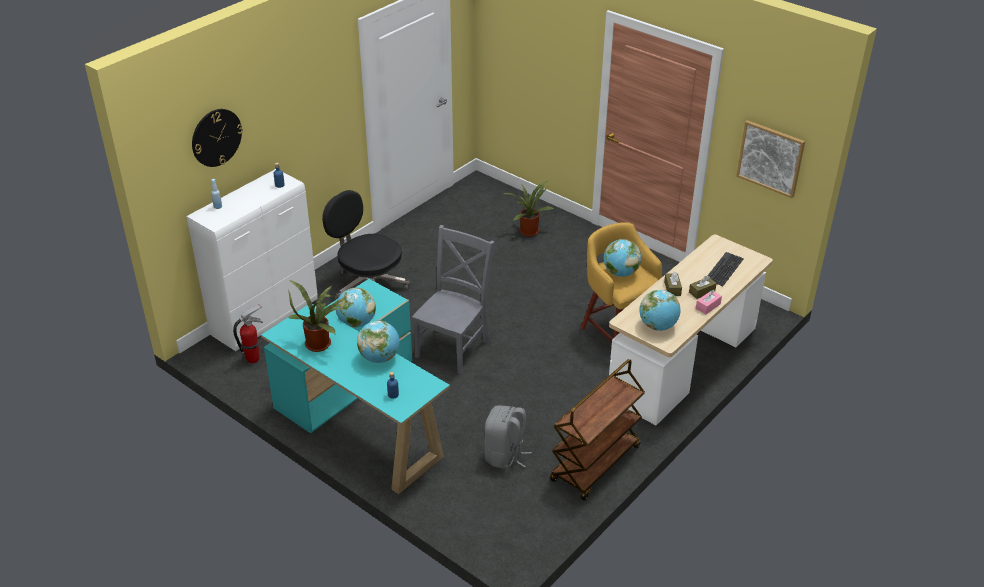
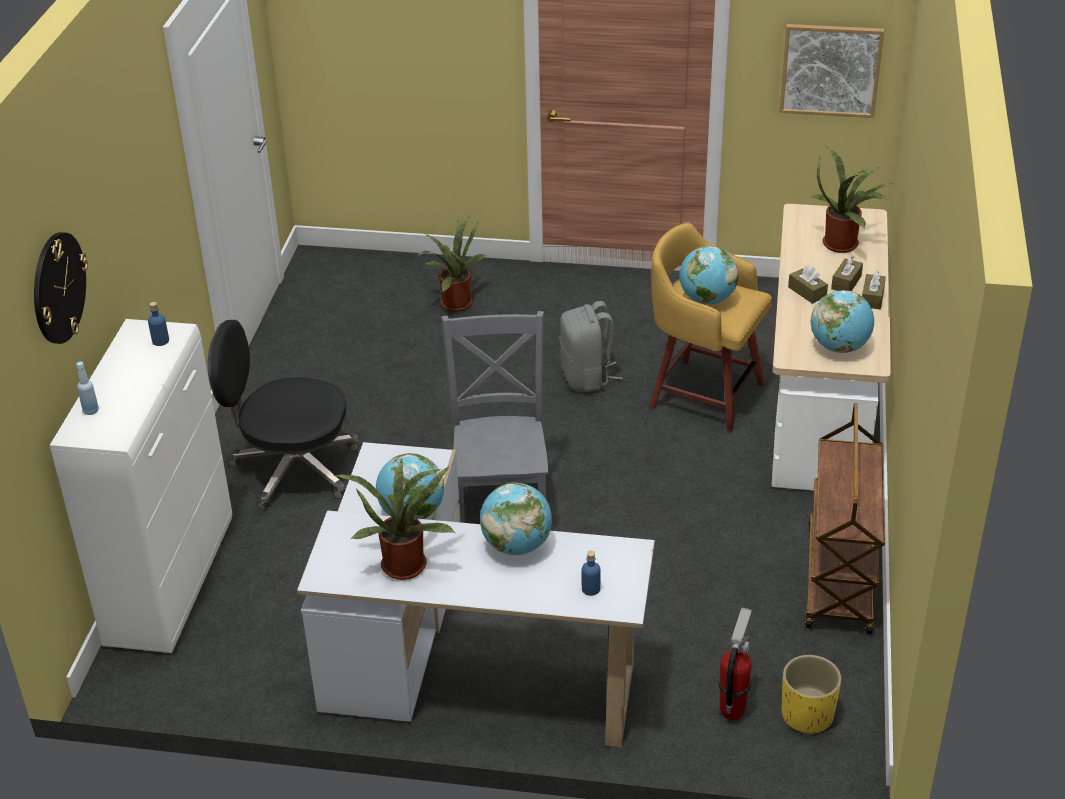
camera: 30 degrees left, 0 degrees up
(253, 359) = (211, 652): fire extinguisher -> fire extinguisher (732, 710)
(361, 414) = (460, 659): turquoise desk -> white desk
(504, 455) = (714, 623): grey backpack -> grey backpack (587, 377)
(507, 525) = (806, 715): none -> yellow planter
(708, 306) = (872, 298): pink tissue box -> brown tissue box
(724, 269) = (844, 244): keyboard -> potted plant

